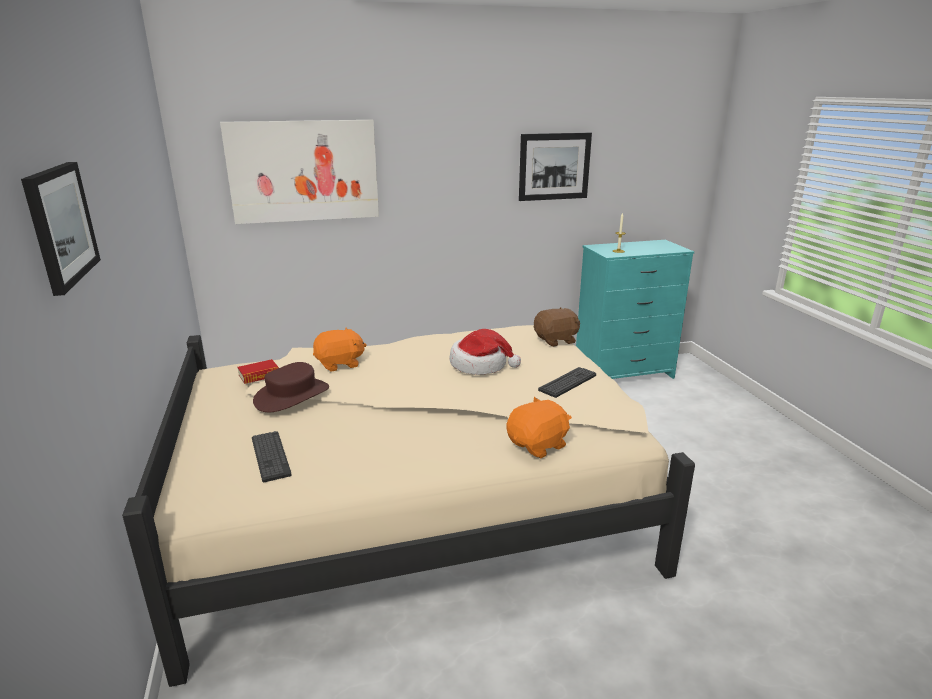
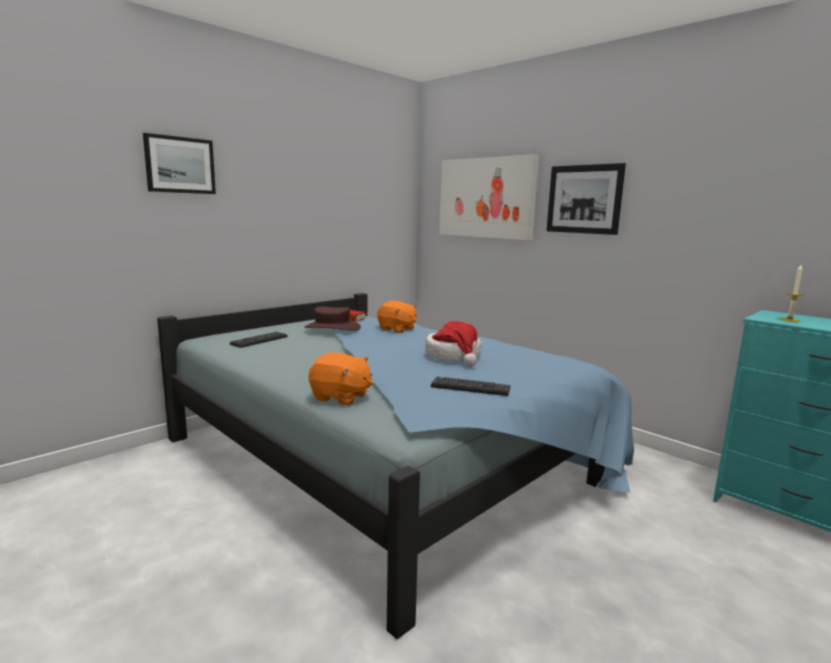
camera: 60 degrees right, 10 degrees down
(421, 499) = (389, 459): beige bed -> blue bed
(554, 166) = (729, 203): picture -> picture (584, 199)
(556, 340) = (564, 372): brown plush toy -> none

